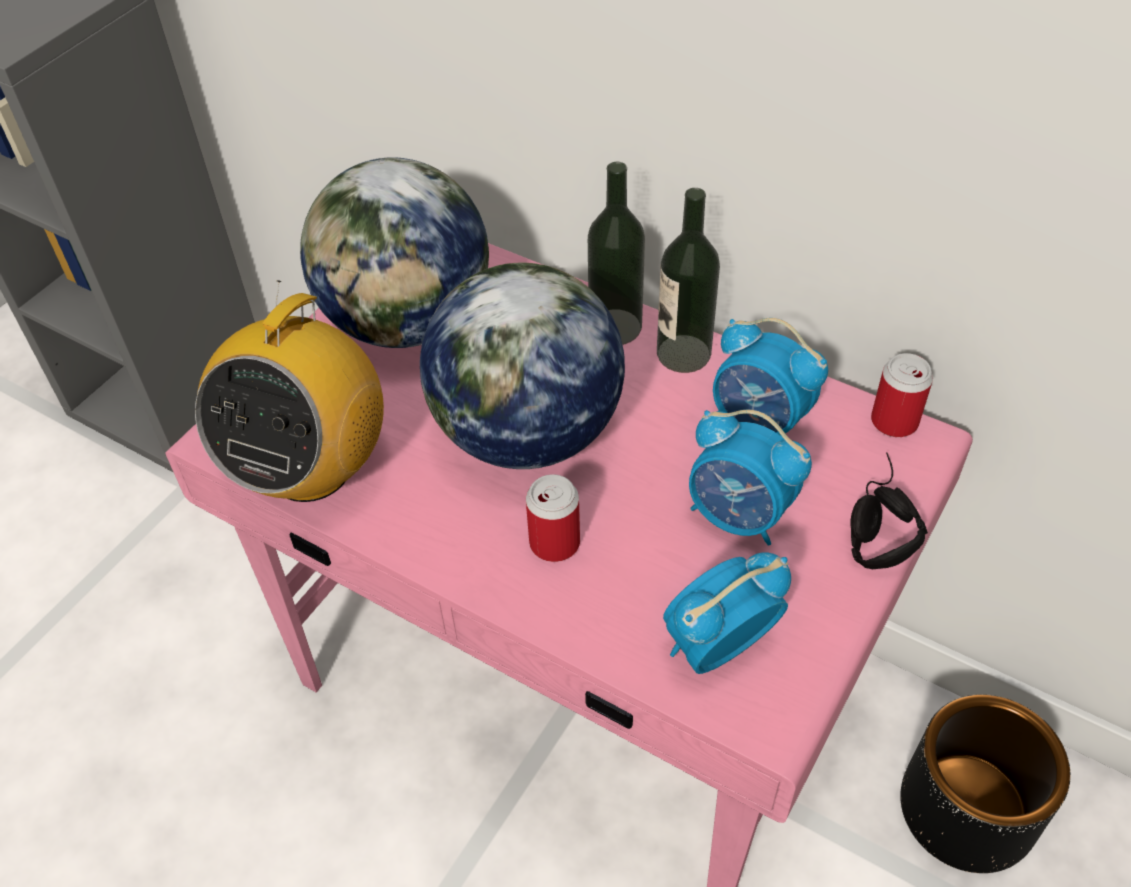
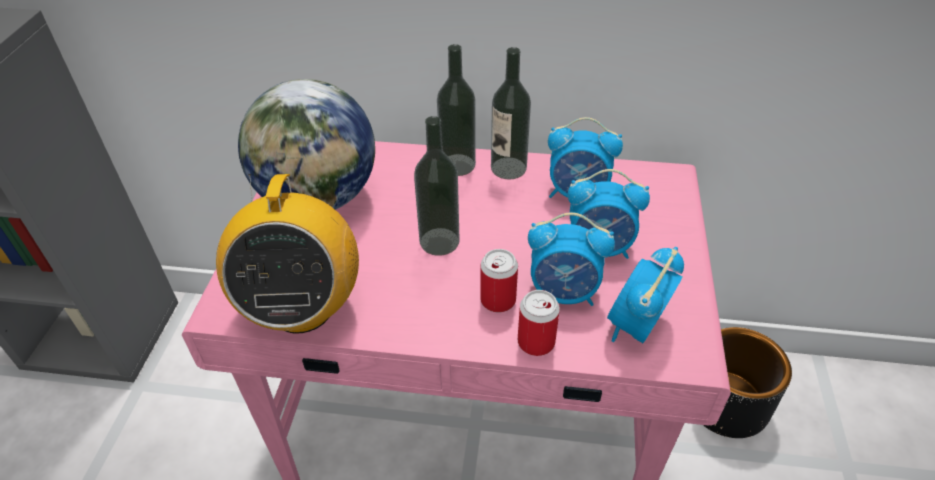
camera: 25 degrees left, 5 degrees down
(526, 434) = (439, 241): globe -> bottle
(648, 563) = (564, 292): none -> alarm clock
(872, 520) = (675, 226): black headphones -> none
(894, 421) = (651, 170): can -> can (536, 342)

